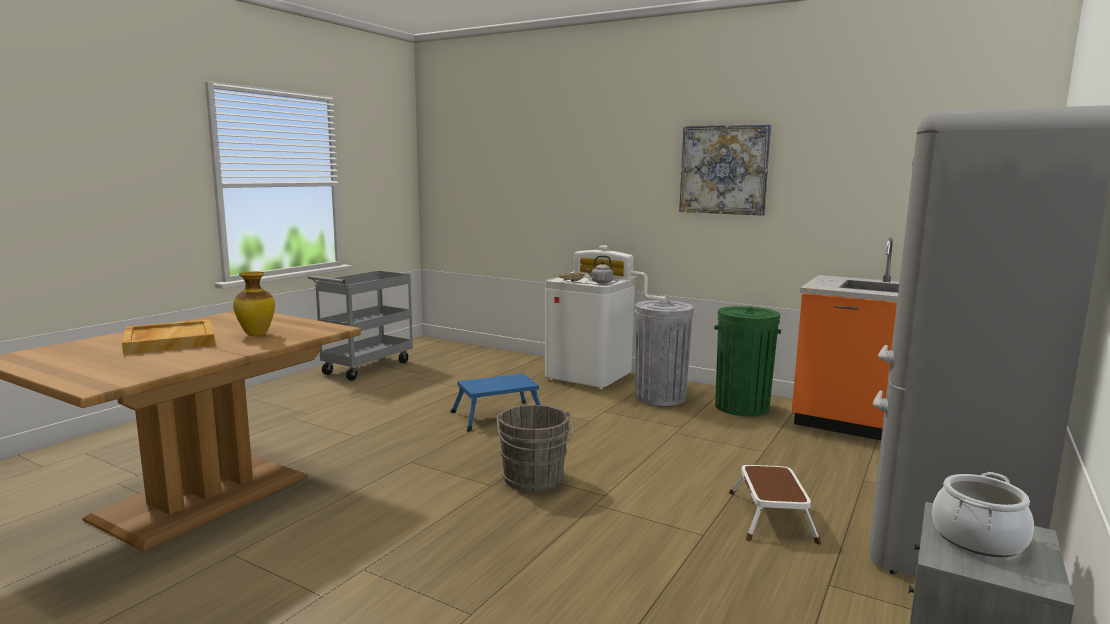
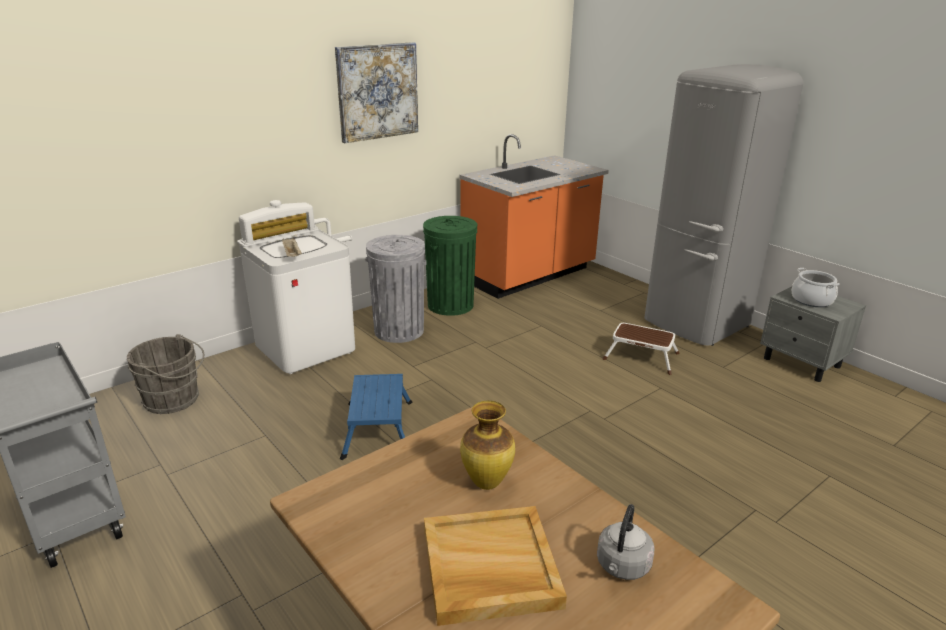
camera: 70 degrees left, 15 degrees up
(533, 480) = (549, 438): grey bucket -> grey bucket (174, 400)
(600, 282) = (316, 244): grey kettle -> grey kettle (622, 567)

